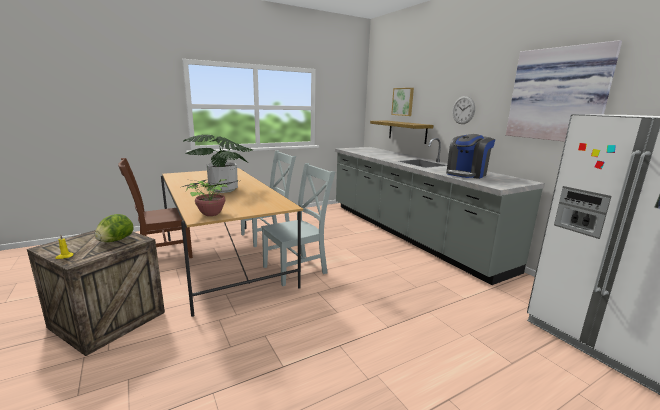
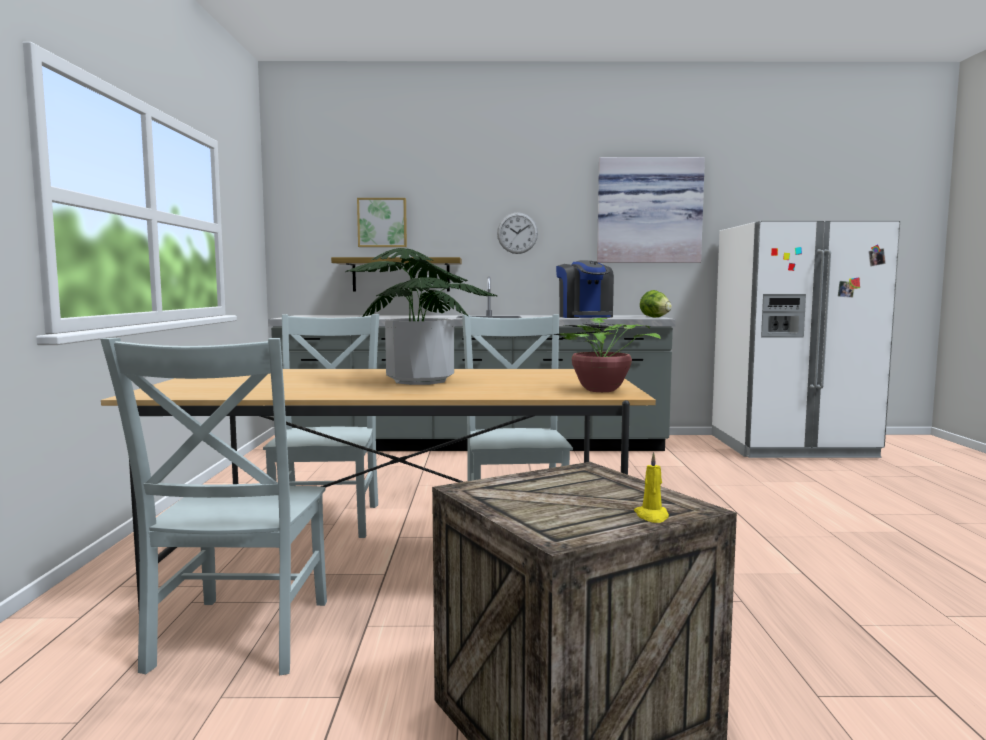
camera: 60 degrees left, 10 degrees down
(115, 240) = (572, 483): lettuce -> lettuce (655, 317)
(162, 254) = (238, 638): brown chair -> grey chair

